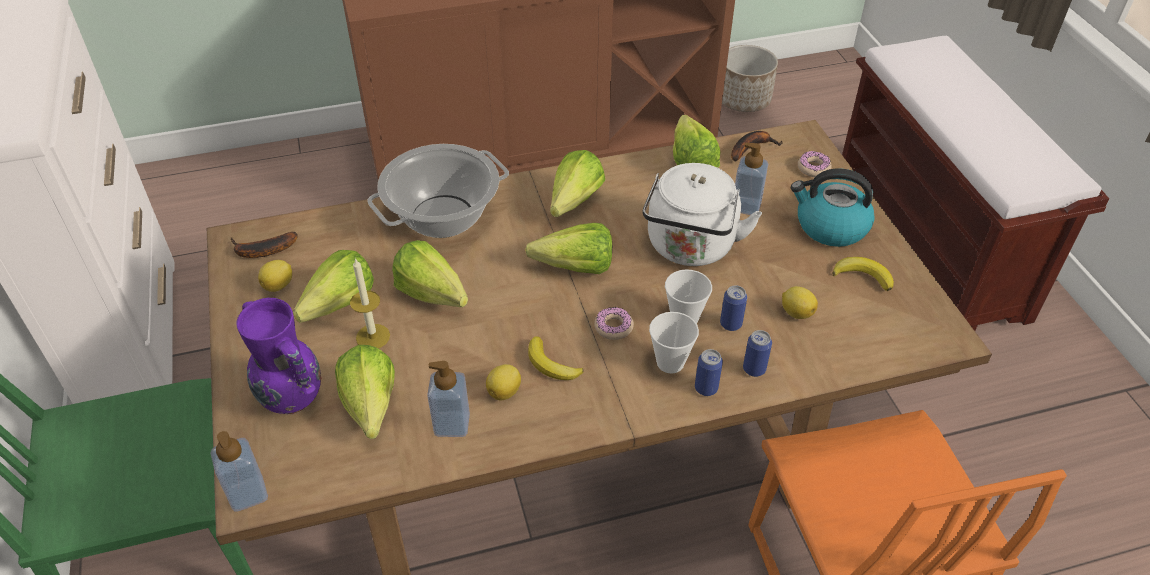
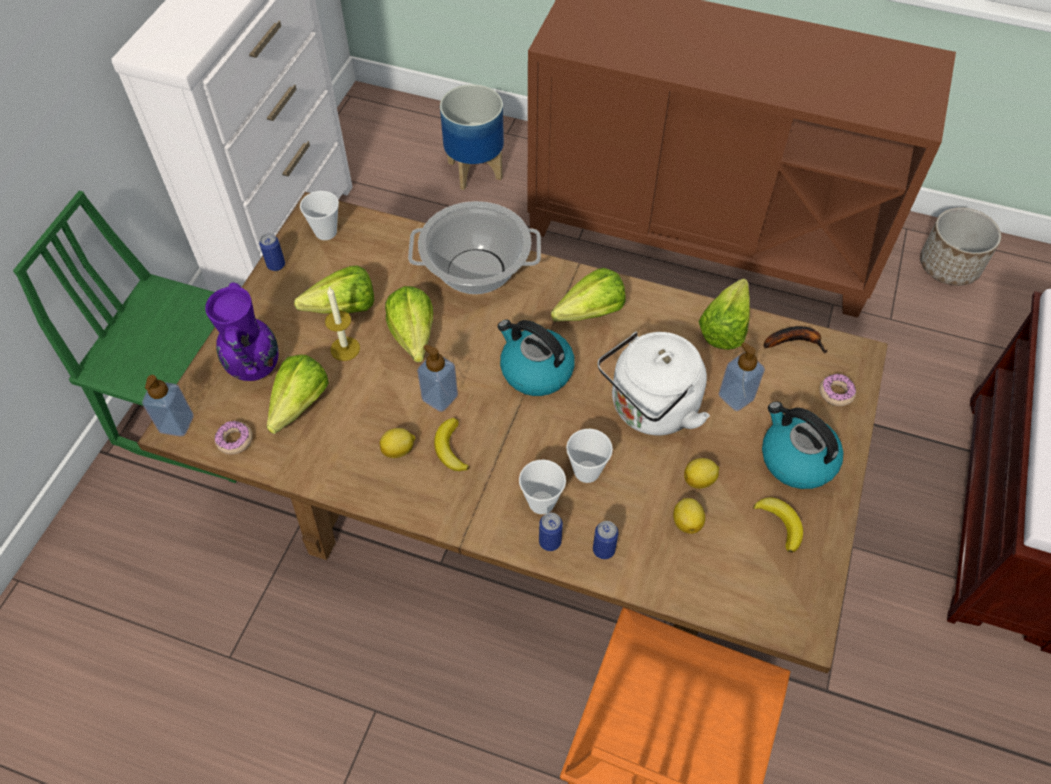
camera: 35 degrees right, 10 degrees up
(261, 251) = (326, 232): banana -> cup
(279, 285) = (316, 268): lemon -> lemon (700, 480)
(292, 195) = (474, 170): none -> planter
(452, 424) = (342, 453): soap dispenser -> soap dispenser (440, 397)
(568, 267) = (535, 371): lettuce -> kettle
(613, 327) = (524, 445): donut -> donut (235, 440)
(730, 324) = (621, 499): can -> can (276, 265)

